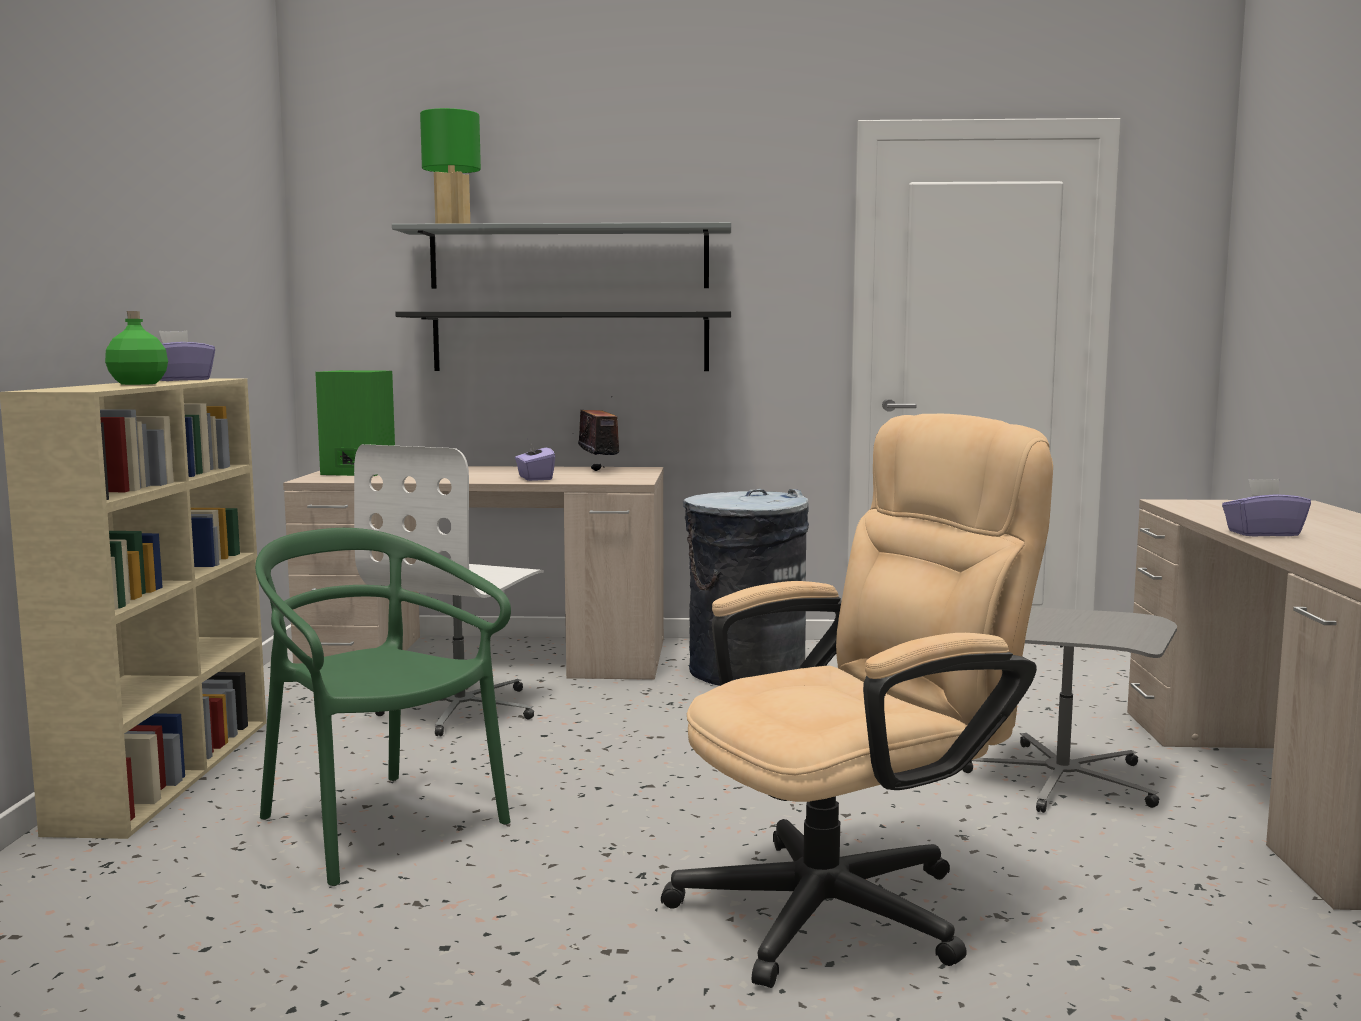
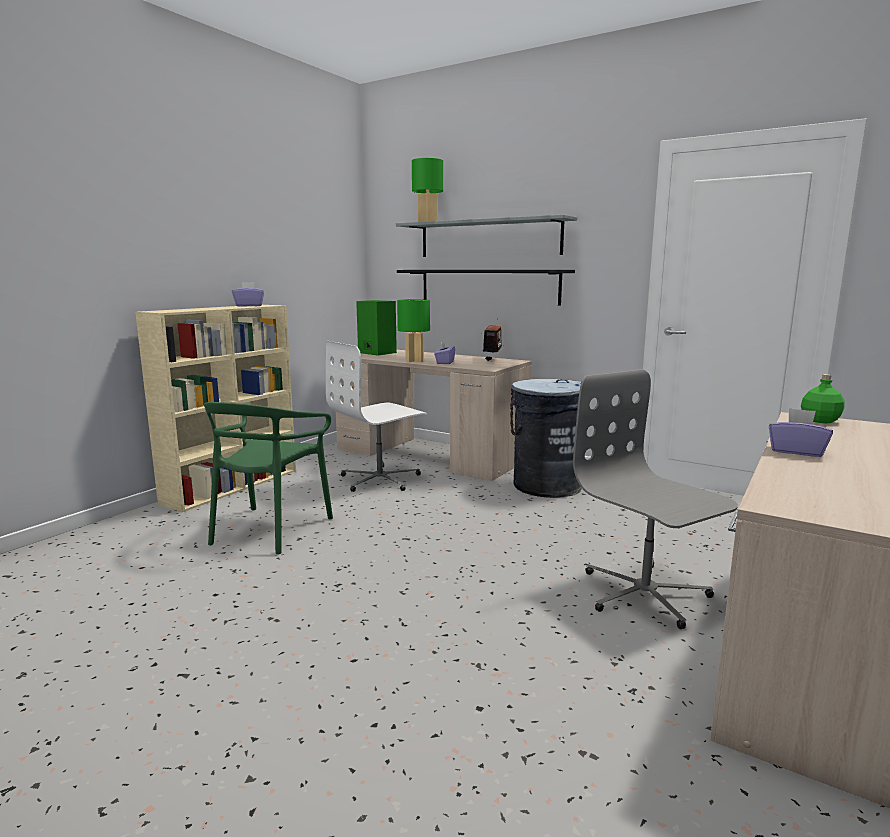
camera: 30 degrees right, 5 degrees up
(137, 384) = (213, 308): green bottle -> green bottle (819, 420)
(378, 825) = (270, 529): green chair -> green chair turned 150 degrees counterclockwise
(473, 479) = (414, 361): none -> green table lamp
(849, 903) = (410, 631): beige office chair -> none

